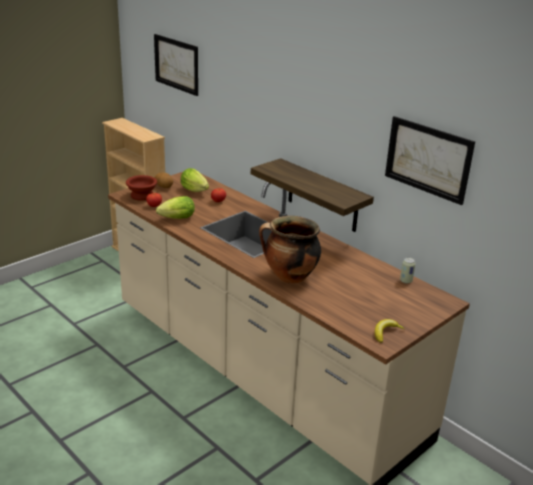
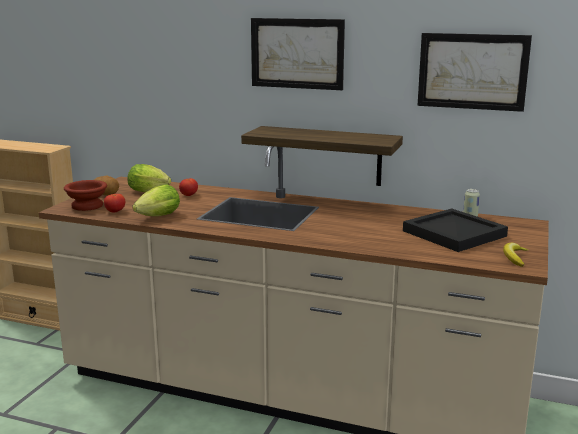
camera: 25 degrees left, 10 degrees down
(176, 64) = (83, 47): picture -> picture (297, 53)
(289, 277) = (355, 238): cooking pot -> none
(369, 295) = (454, 234): none -> black tray

